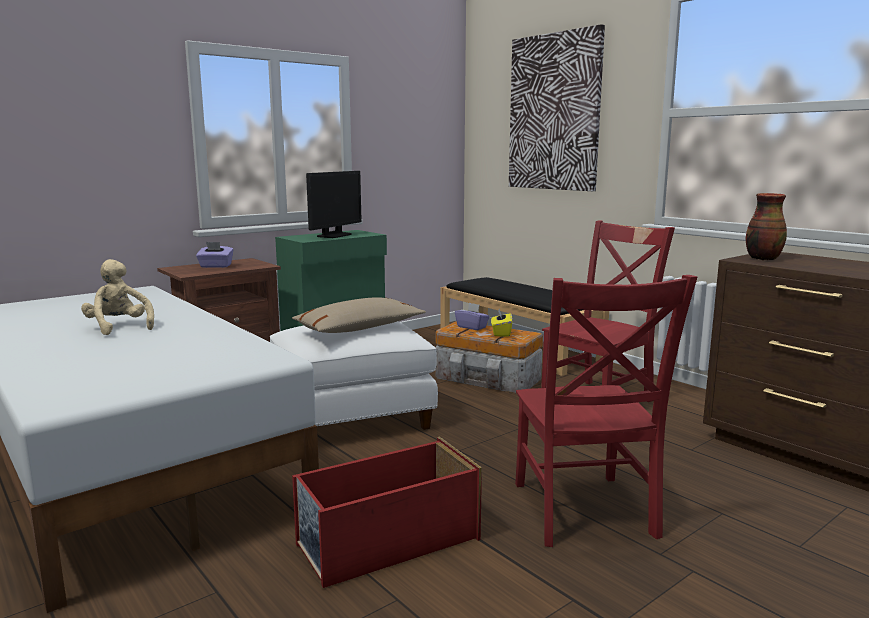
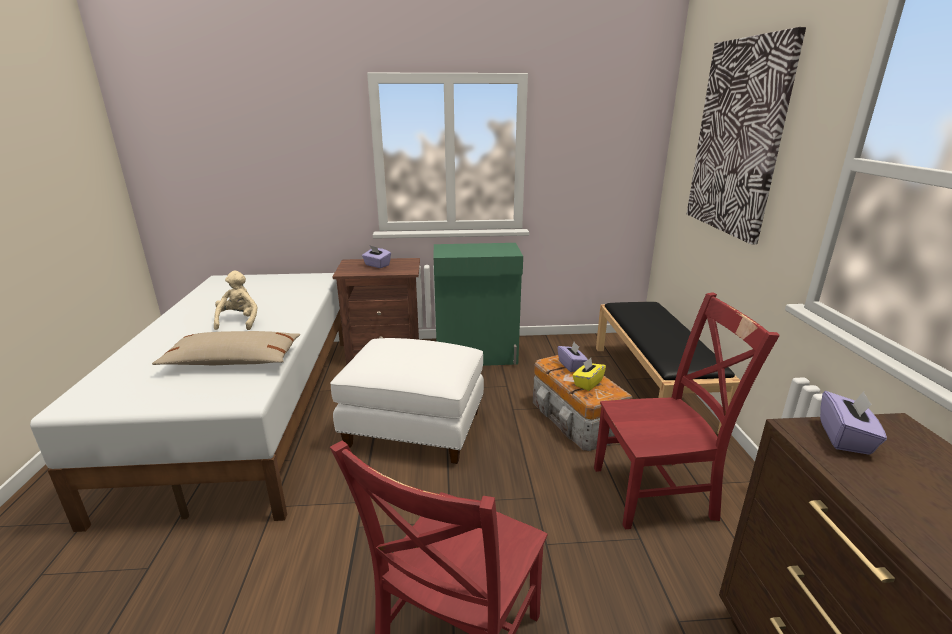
camera: 35 degrees right, 10 degrees up
(334, 235) = (478, 250): monitor -> none
(359, 328) = (412, 359): beige pillow -> beige pillow (233, 361)
(387, 542) = (280, 584): red storage box -> none
(762, 258) = (845, 438): vase -> purple tissue box

